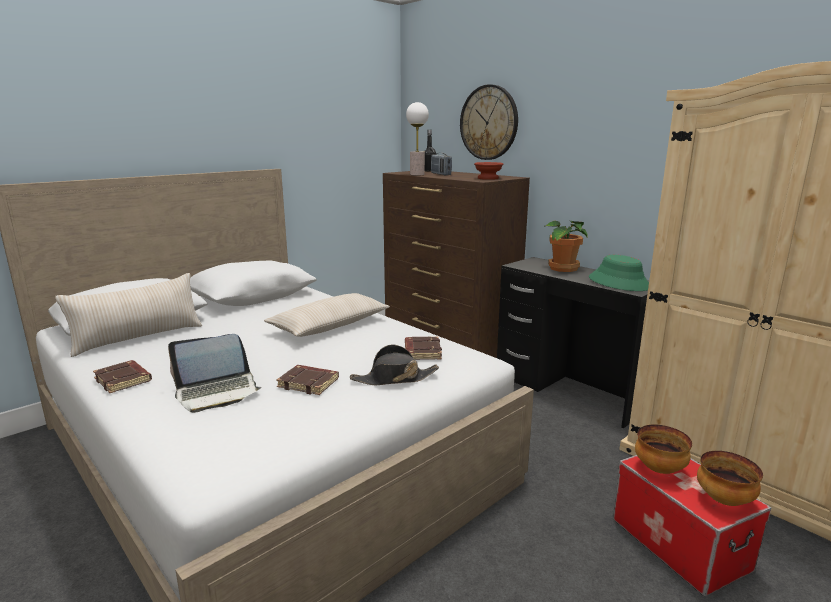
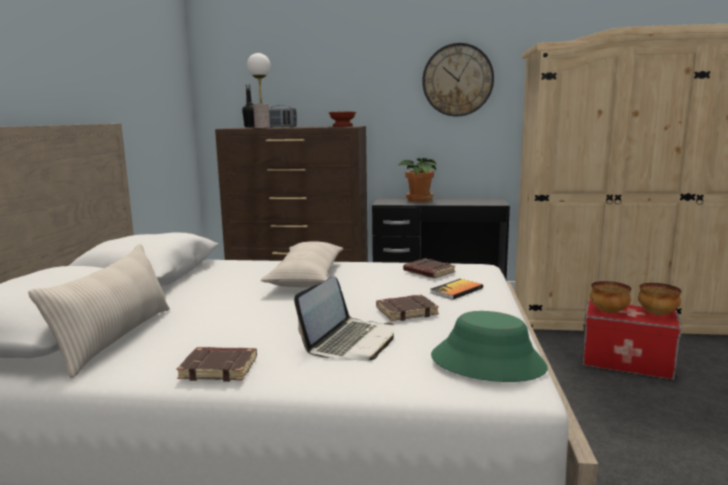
camera: 40 degrees left, 5 degrees down
(394, 378) = (456, 290): black hat -> book
(489, 122) = (313, 77): wall clock -> wall clock (457, 80)
(619, 283) = (476, 201): green hat -> green hat (488, 362)

